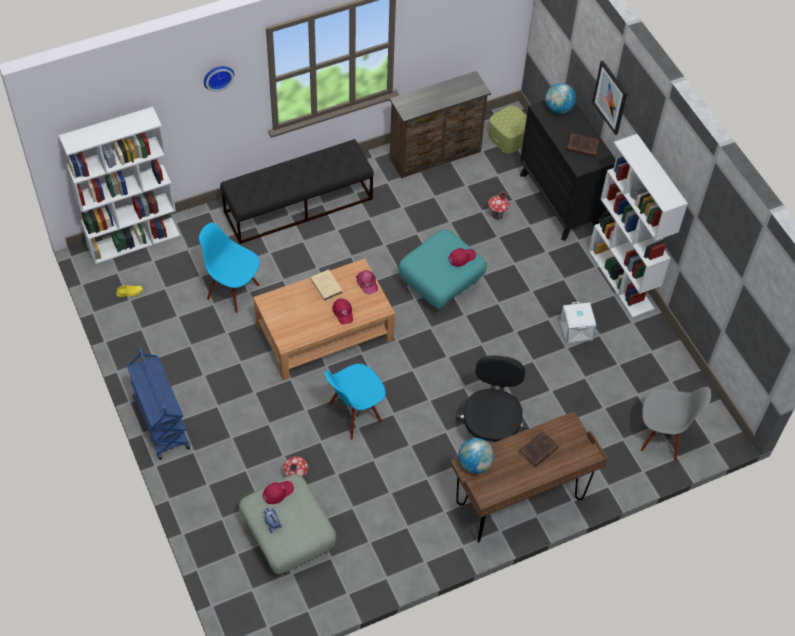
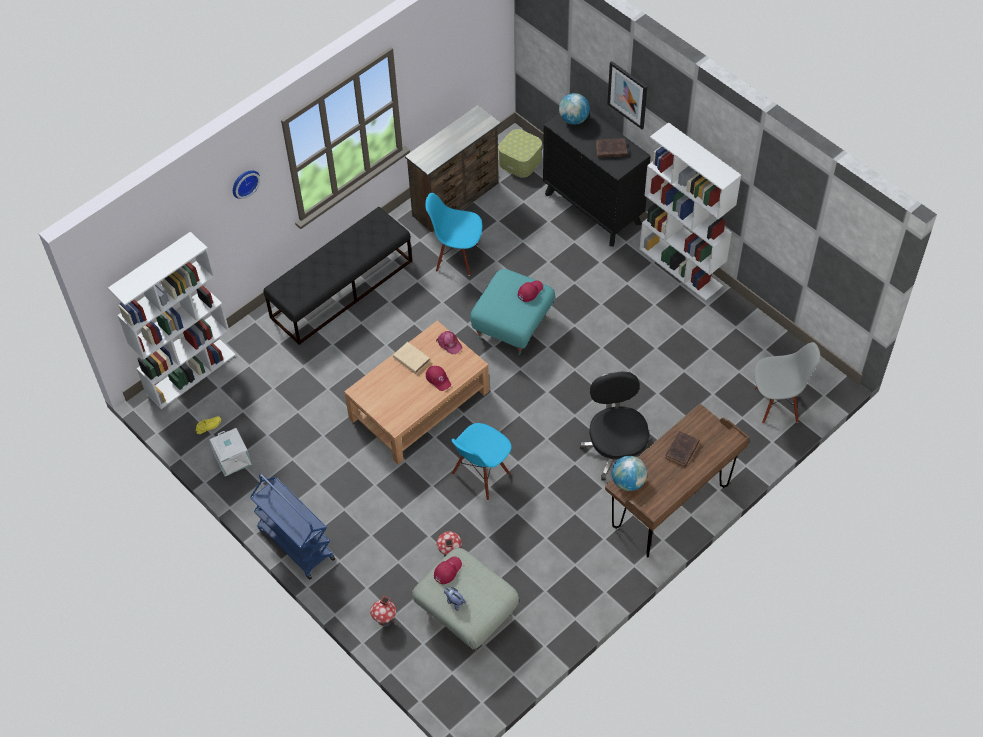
camera: 15 degrees left, 0 degrees up
(233, 291) = (313, 393): blue chair -> blue chair (457, 257)
(497, 215) = (539, 240): toy house -> toy house (384, 620)
(576, 330) = (658, 329): white storage box -> white storage box (233, 459)

